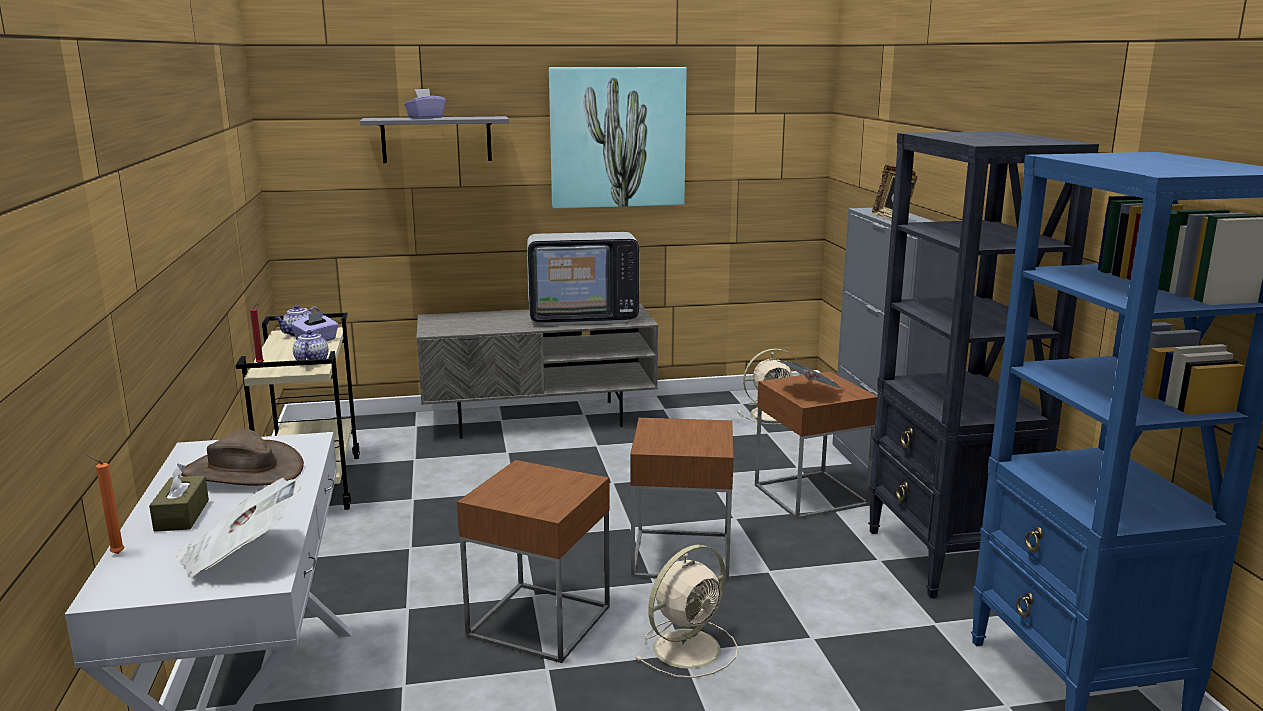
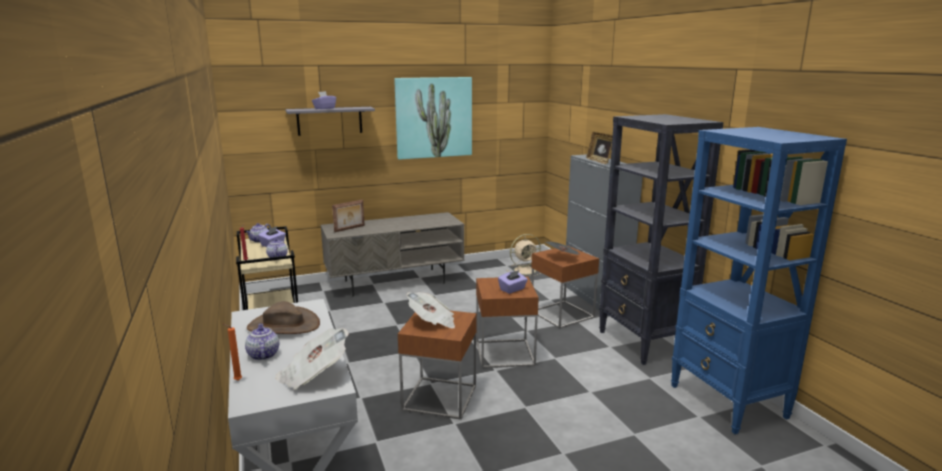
camera: 10 degrees left, 0 degrees up
(182, 515) = (263, 354): brown tissue box -> teapot
(461, 323) = (350, 229): none -> picture frame
(525, 487) = (432, 322): none -> newspaper
(582, 316) = (419, 221): television -> none
(689, 647) = (527, 403): beige fan -> none
(693, 441) = (512, 289): none -> purple tissue box

